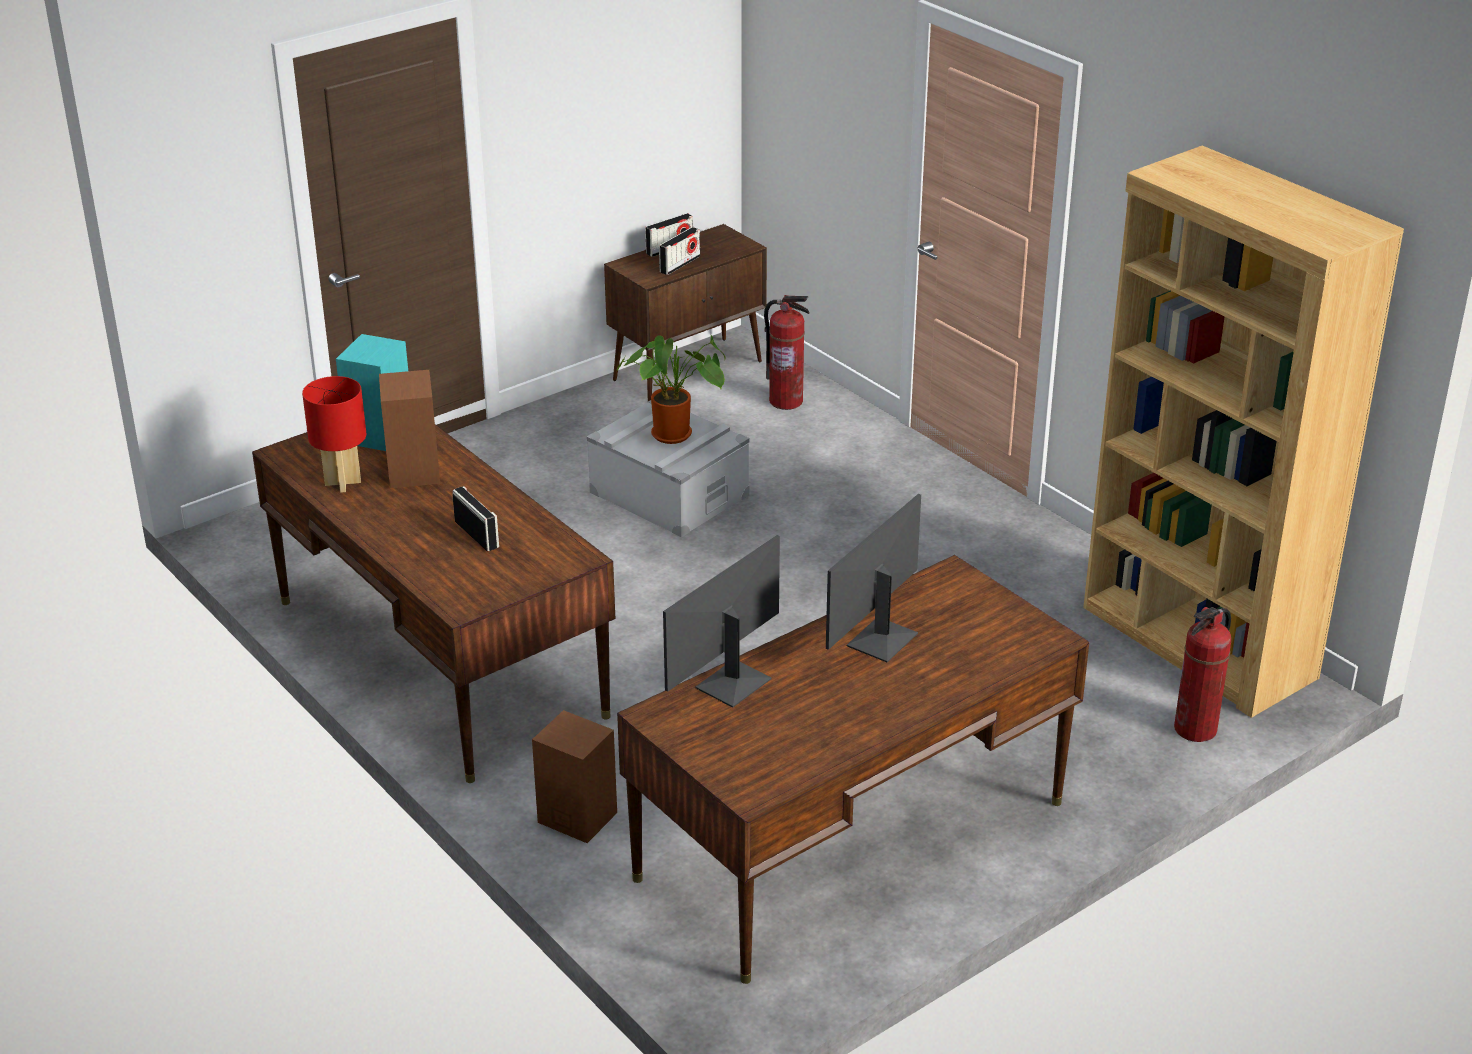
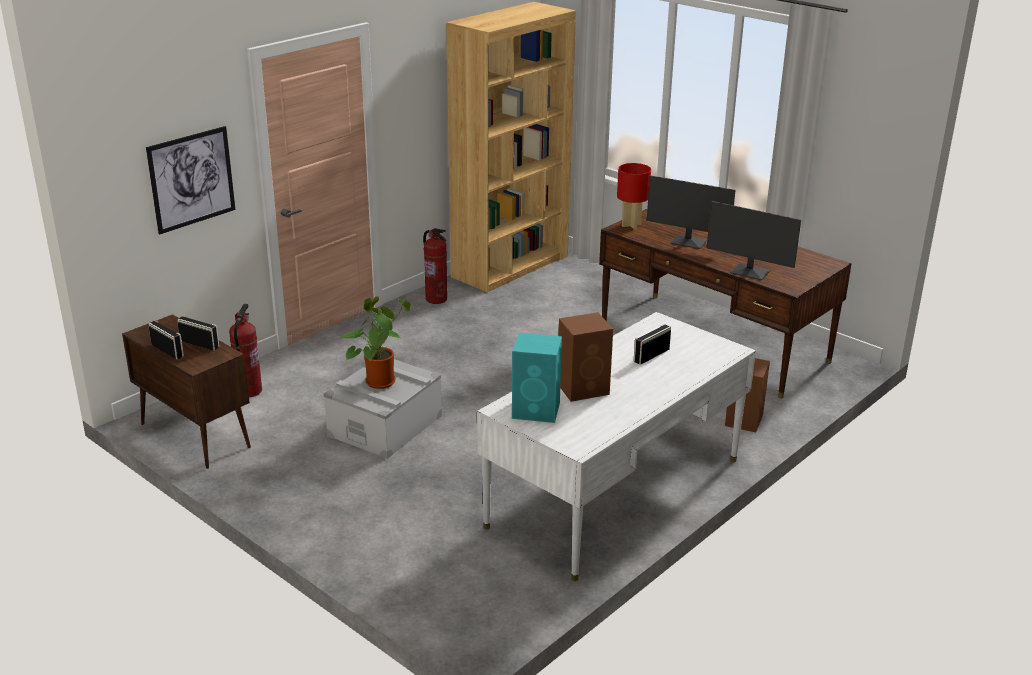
camera: 100 degrees left, 5 degrees down
(343, 482) = (610, 414): red table lamp -> red table lamp (631, 225)
(439, 657) = (615, 492): brown desk -> white desk
(838, 119) = (192, 179): none -> picture
(1195, 729) = (582, 268): fire extinguisher -> fire extinguisher (436, 299)

